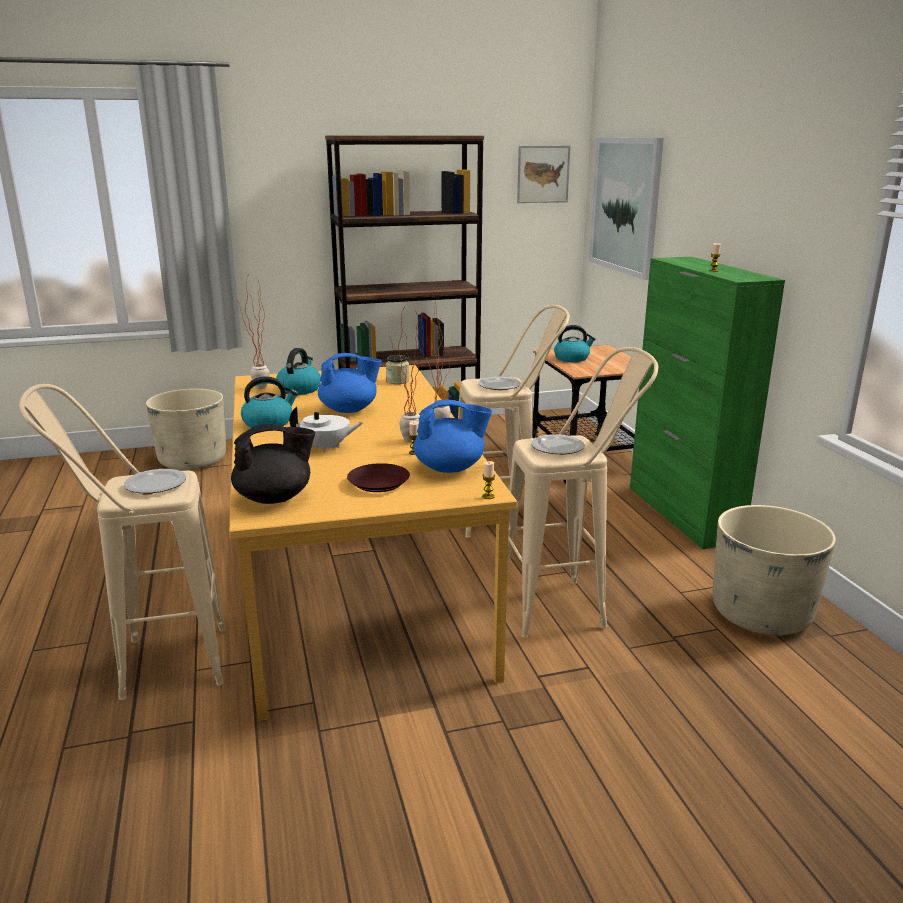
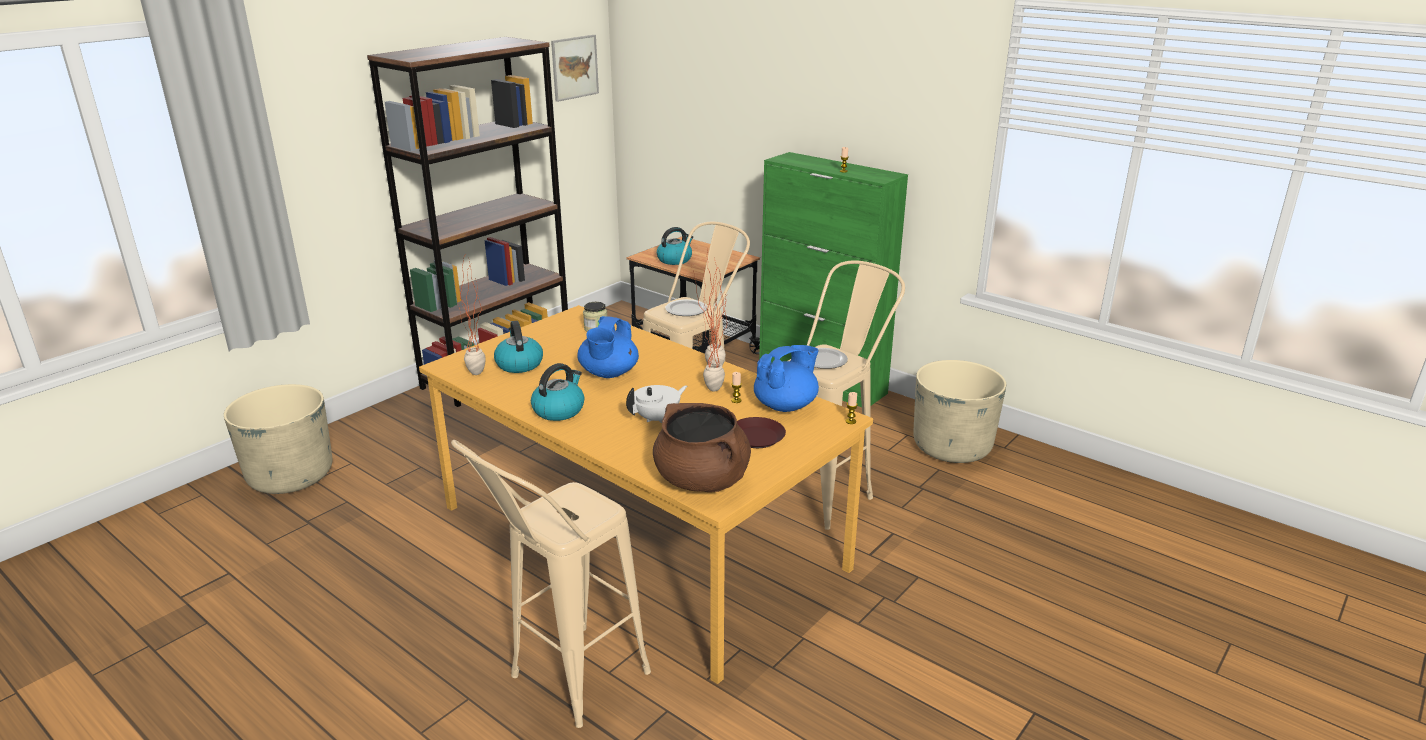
camera: 35 degrees left, 5 degrees up
(156, 484) = (568, 506): plate -> none
(275, 498) = (702, 480): black teapot -> brown cooking pot
(349, 410) = (608, 373): blue teapot -> blue teapot turned 150 degrees clockwise
(625, 205) = (680, 98): picture -> none

